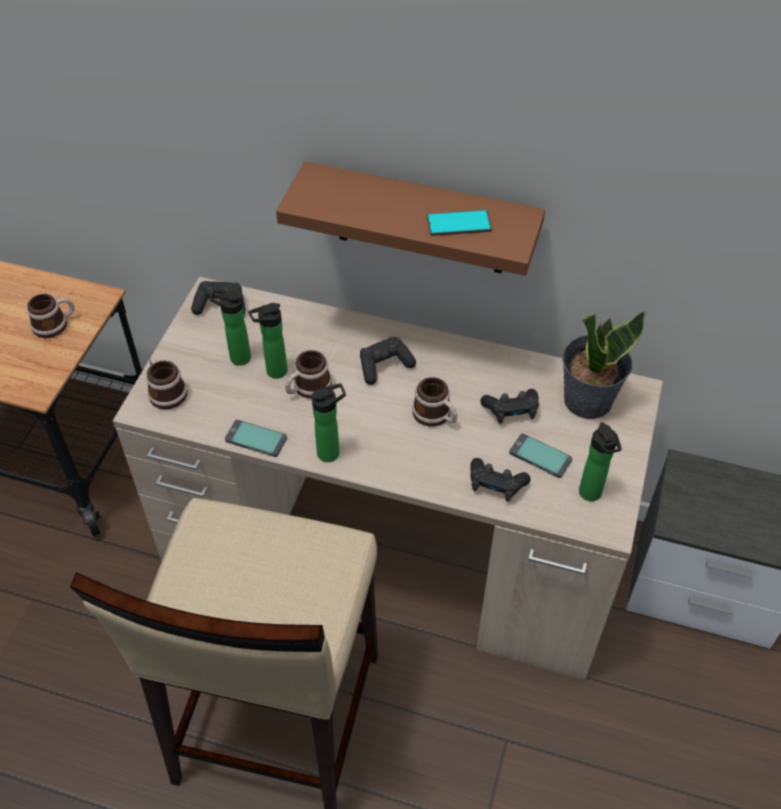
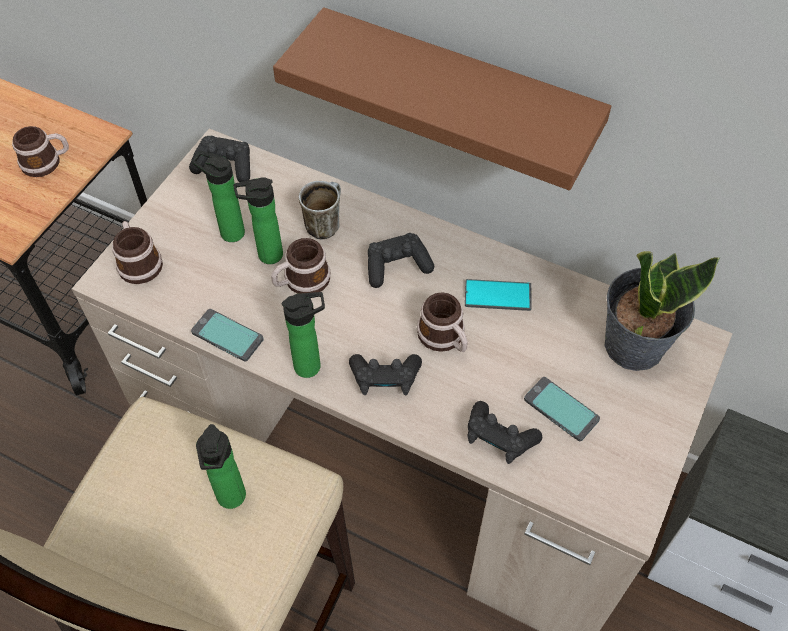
camera: 10 degrees right, 5 degrees up
(316, 340) = (324, 223): none -> mug
(459, 223) = (496, 111): phone -> phone (498, 295)
(511, 411) = (537, 346): black game controller -> black game controller (385, 379)
(591, 495) = (615, 470): bottle -> bottle (231, 500)

